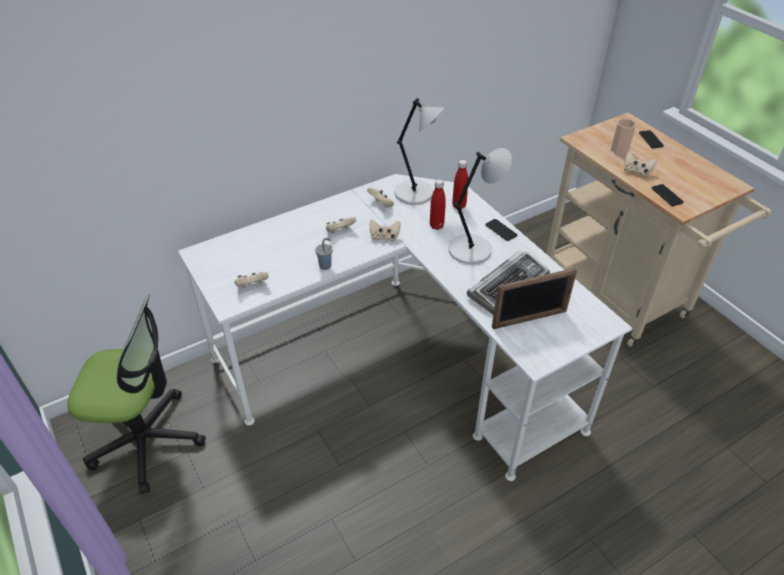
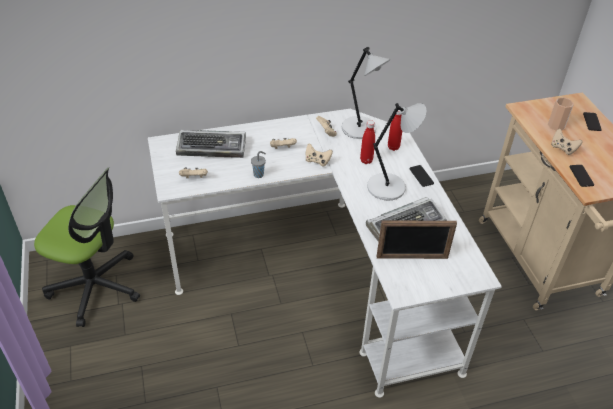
camera: 15 degrees right, 0 degrees up
(260, 246) = (212, 147): none -> keyboard

